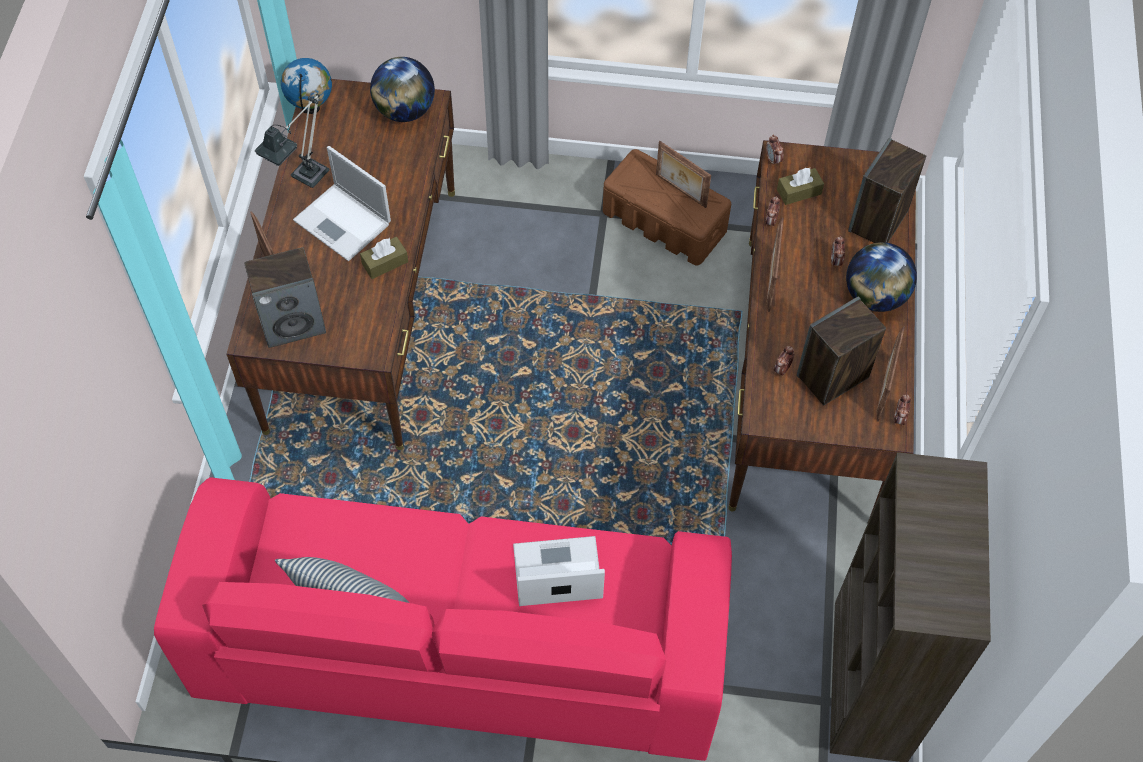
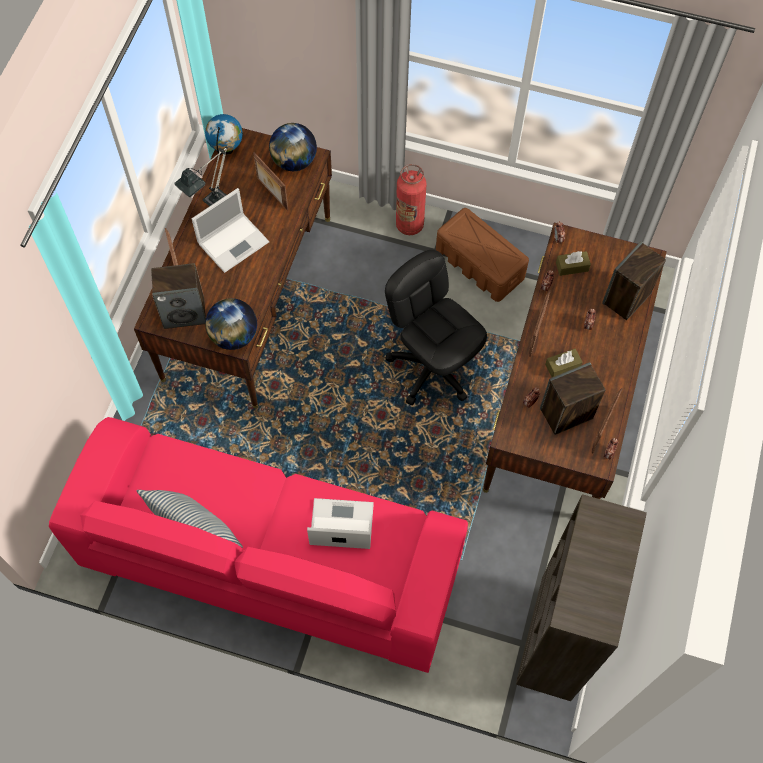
camera: 10 degrees right, 5 degrees up
(344, 223) = (234, 242): laptop -> laptop turned 90 degrees counterclockwise
(385, 263) = (258, 277): brown tissue box -> brown tissue box (562, 366)
(562, 185) = (409, 225): none -> fire extinguisher
(629, 361) = (432, 367): none -> black office chair
(680, 191) = (492, 245): picture frame -> picture frame (271, 193)
(875, 296) = (611, 357): globe -> globe (234, 336)

